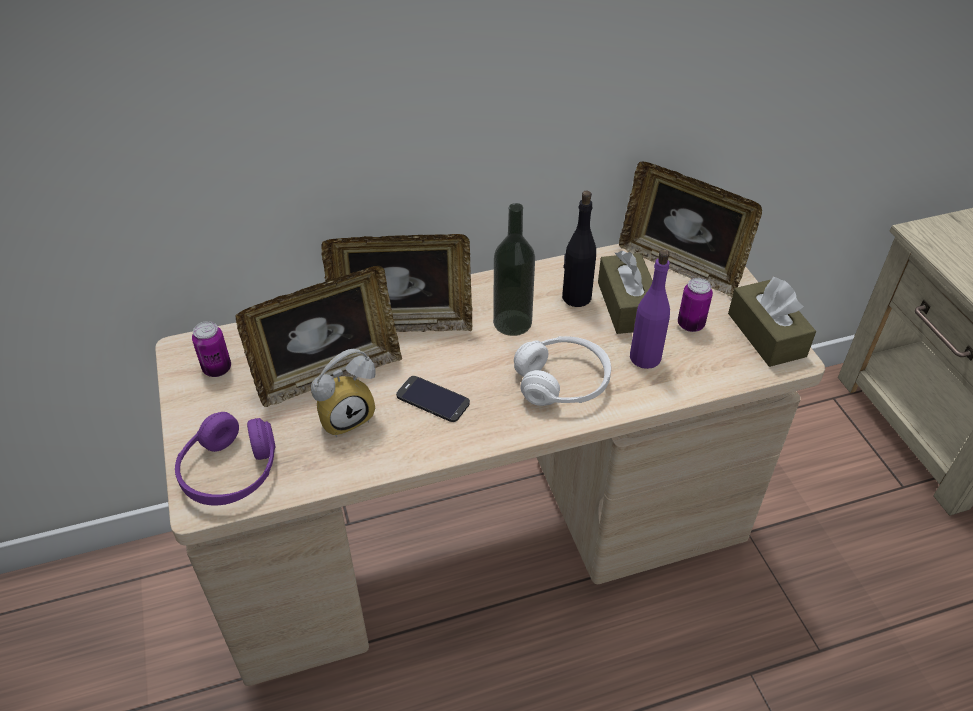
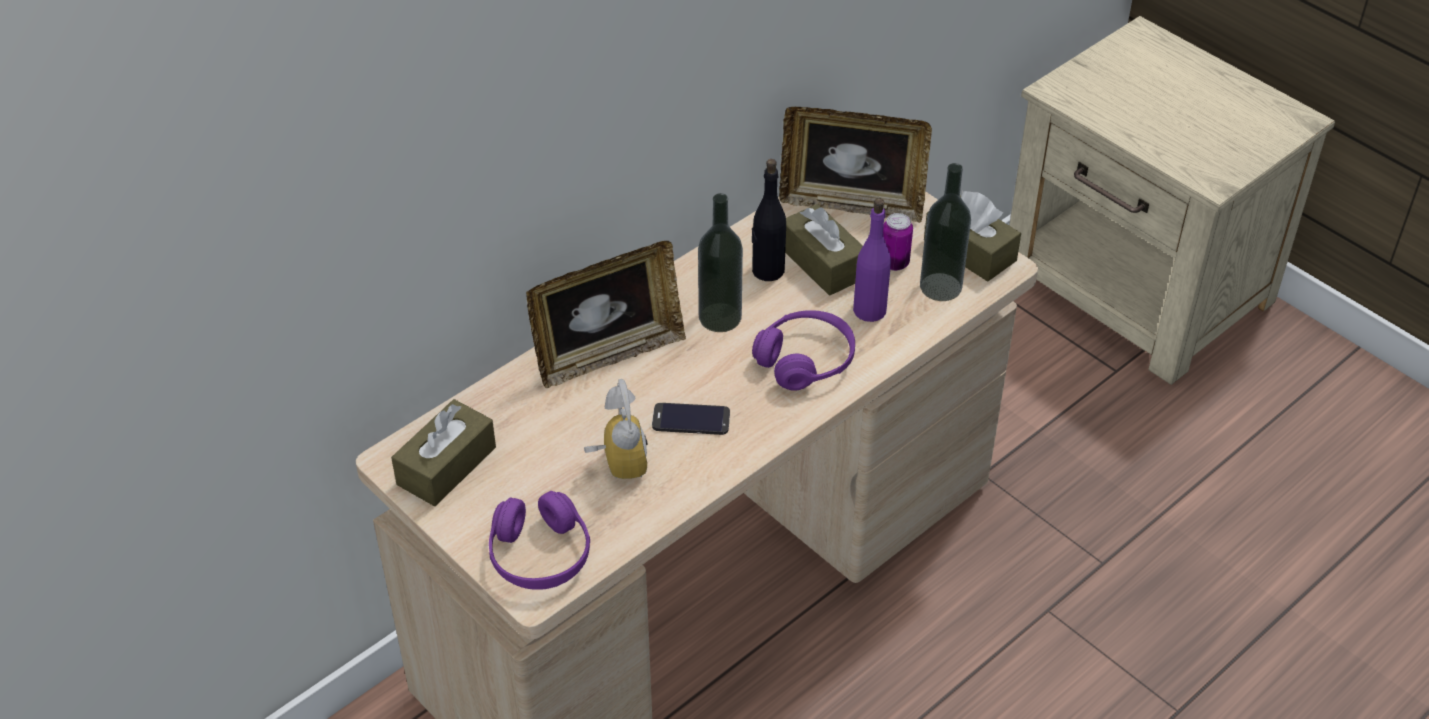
camera: 25 degrees left, 0 degrees up
(217, 369) = (446, 466): can -> brown tissue box
(328, 374) = (568, 431): picture frame -> none
(346, 415) = (615, 463): alarm clock -> alarm clock turned 45 degrees counterclockwise
(562, 382) = (805, 361): white headphones -> purple headphones
(722, 358) = (940, 287): none -> bottle

